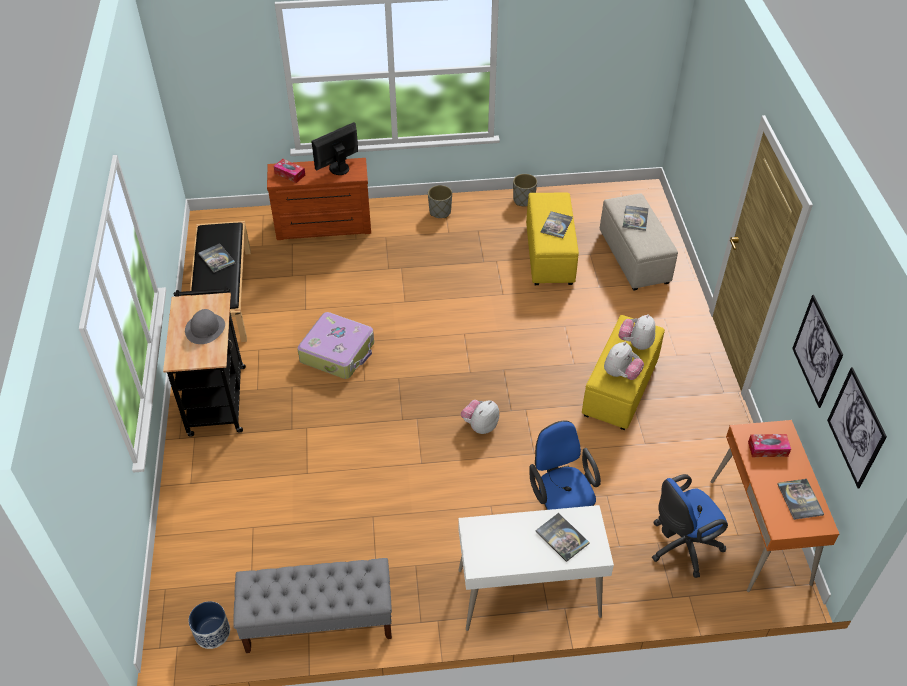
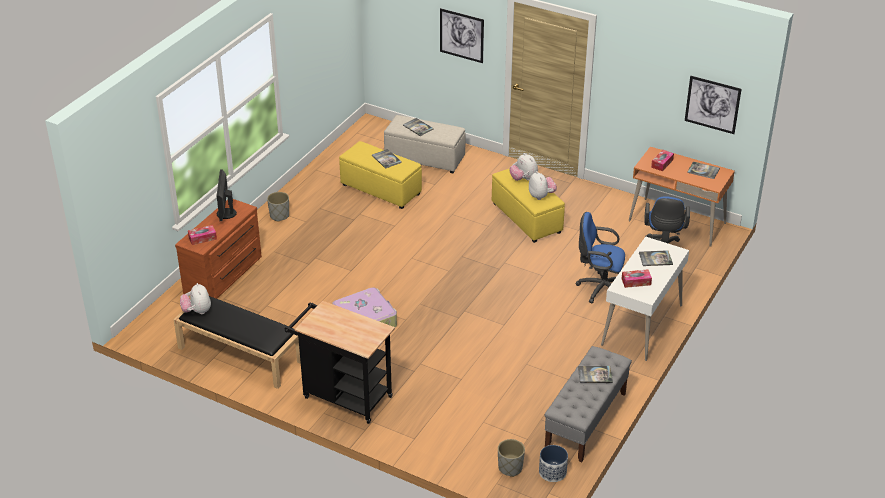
camera: 55 degrees left, 10 degrees down
(205, 328) = (347, 324): grey hat -> none
(216, 258) = (233, 320): book -> book (595, 375)
(480, 425) = (498, 287): plush toy -> plush toy (197, 311)
(498, 539) = (636, 282): none -> tissue box
(523, 200) = (314, 175): grey planter -> grey planter (510, 468)
(817, 351) = (651, 91): picture -> picture (461, 35)

